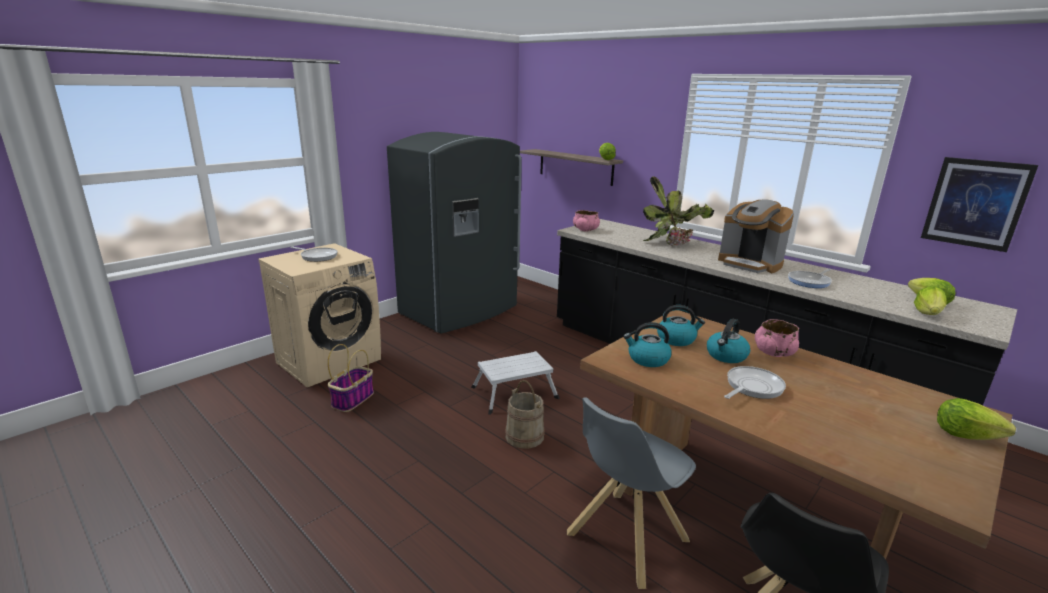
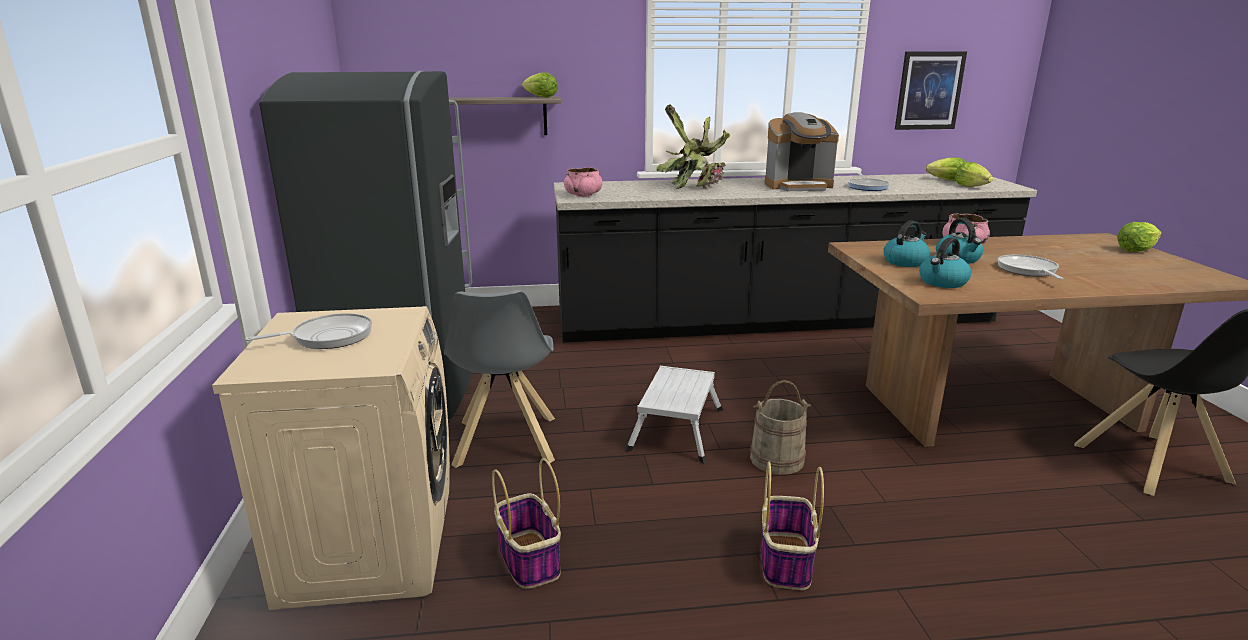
camera: 50 degrees left, 0 degrees up
(420, 472) = (785, 560): none -> basket
(624, 538) = (996, 476): grey chair -> grey chair (505, 443)

